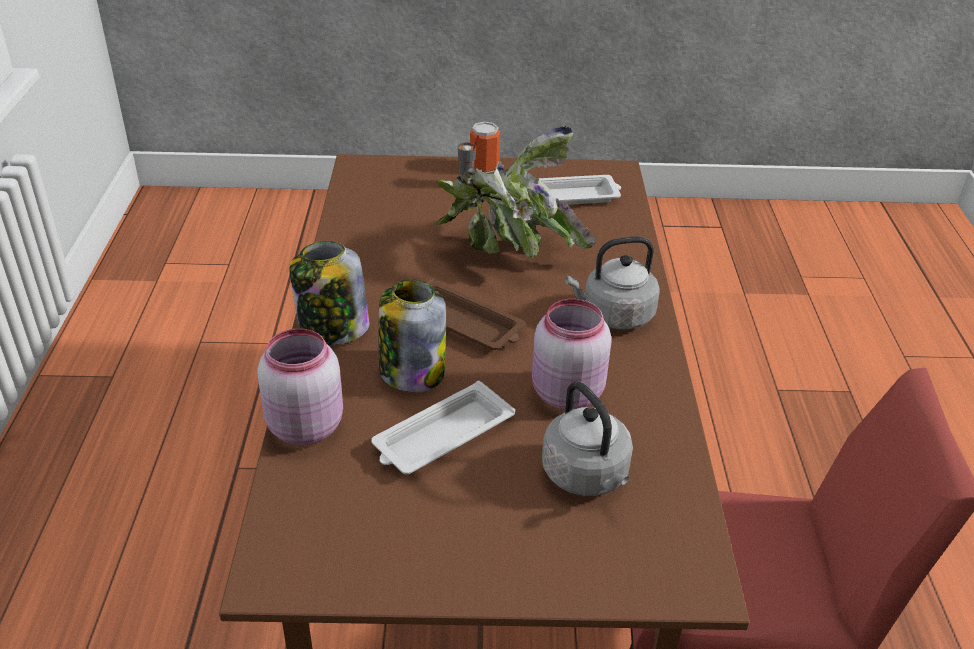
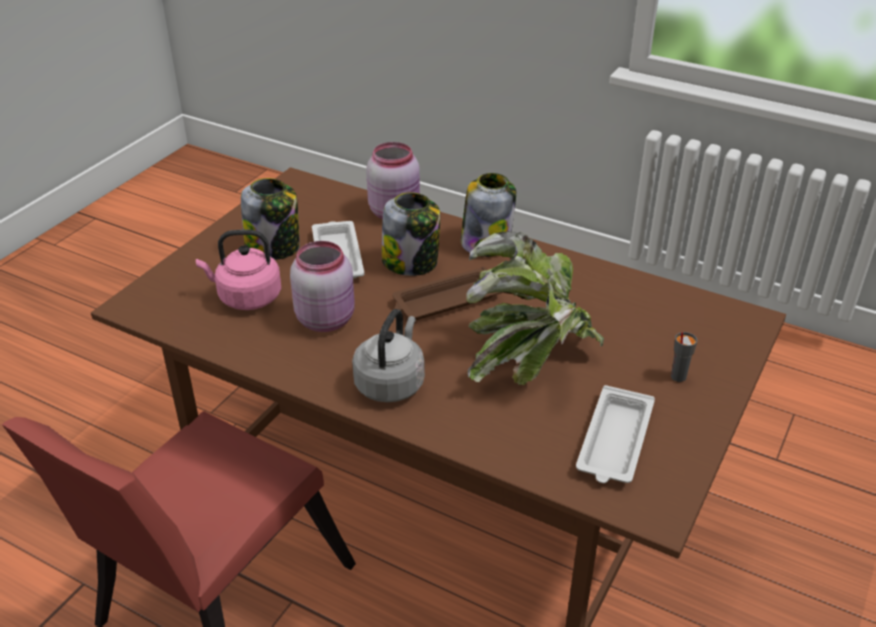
camera: 120 degrees right, 0 degrees up
(466, 507) = (274, 247): none -> jar
(484, 167) = (714, 403): can -> none
(587, 476) = (246, 298): grey kettle -> pink kettle

